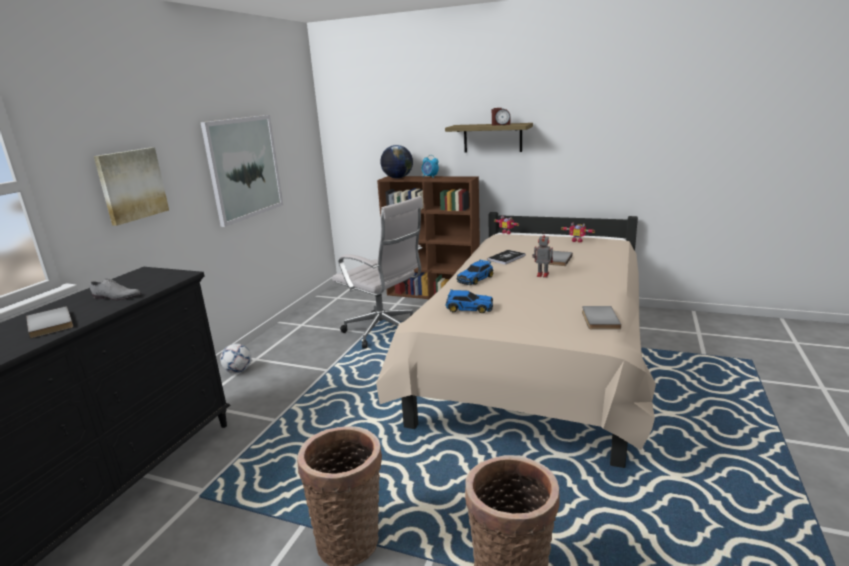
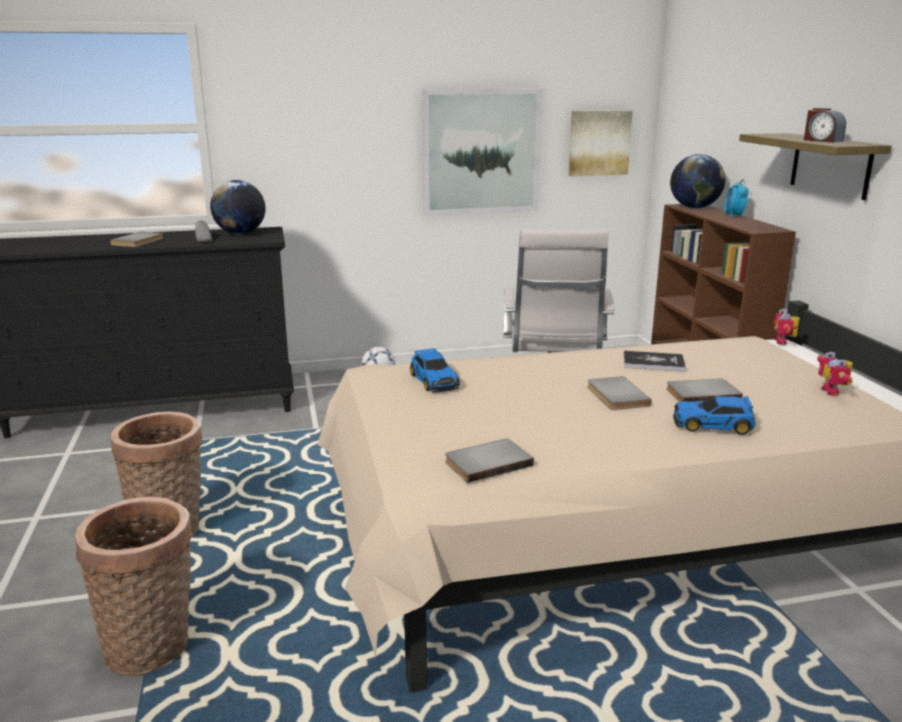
camera: 55 degrees right, 0 degrees up
(131, 185) = (312, 145): picture -> picture (599, 143)
(133, 282) = (240, 234): none -> globe
(476, 279) = (540, 363): toy car -> toy car (714, 425)
(542, 275) = (615, 396): toy robot -> grey book

